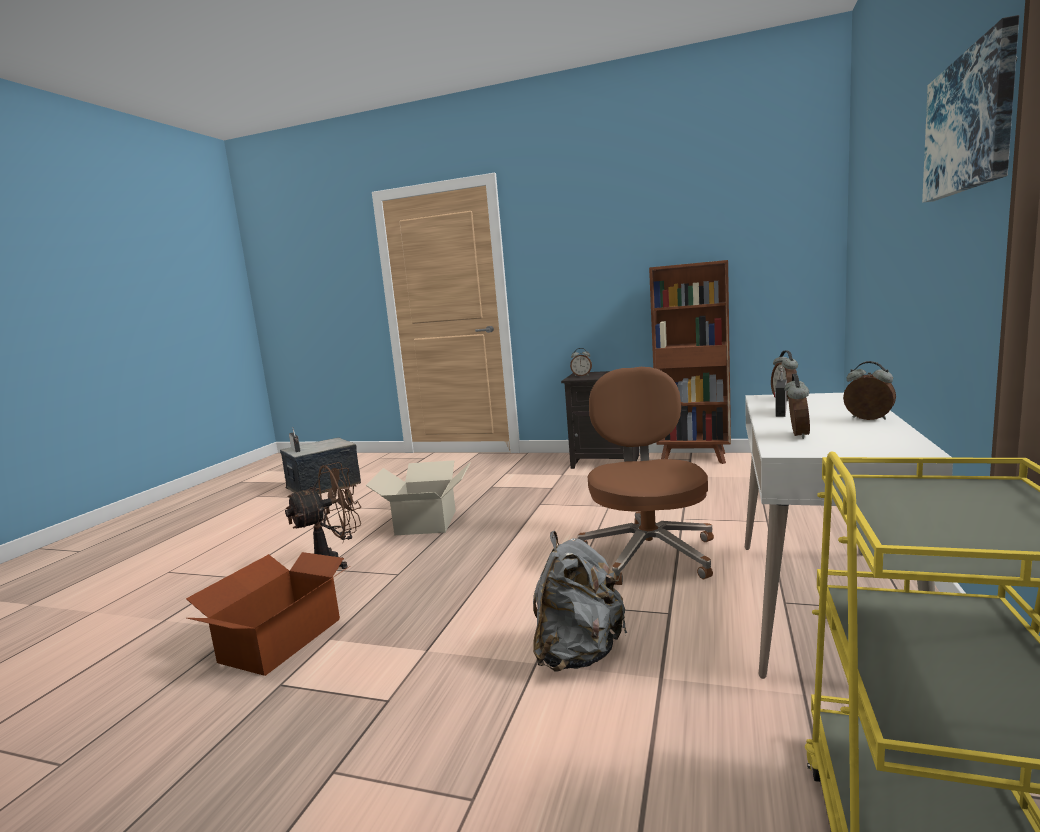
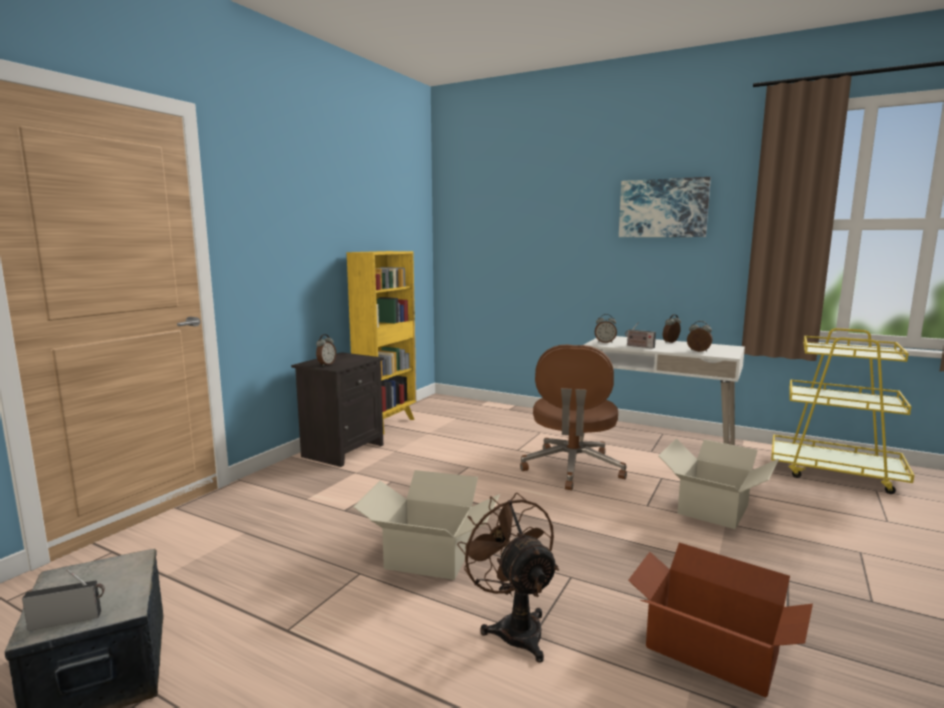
camera: 80 degrees left, 0 degrees up
(578, 654) = (712, 509): grey backpack -> cardboard box
(648, 552) = (572, 469): brown office chair -> brown office chair turned 90 degrees counterclockwise
(694, 458) = (387, 423): brown bookcase -> yellow bookcase

